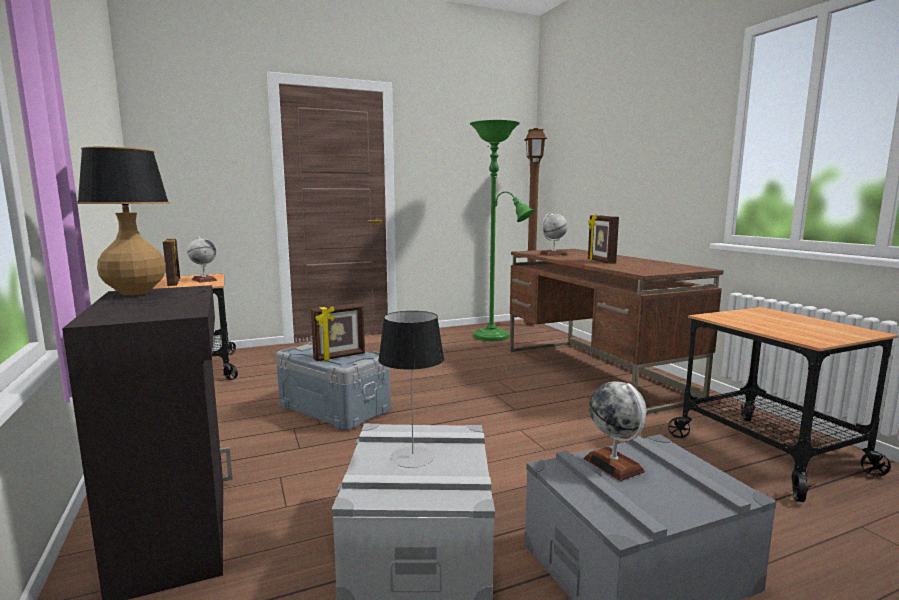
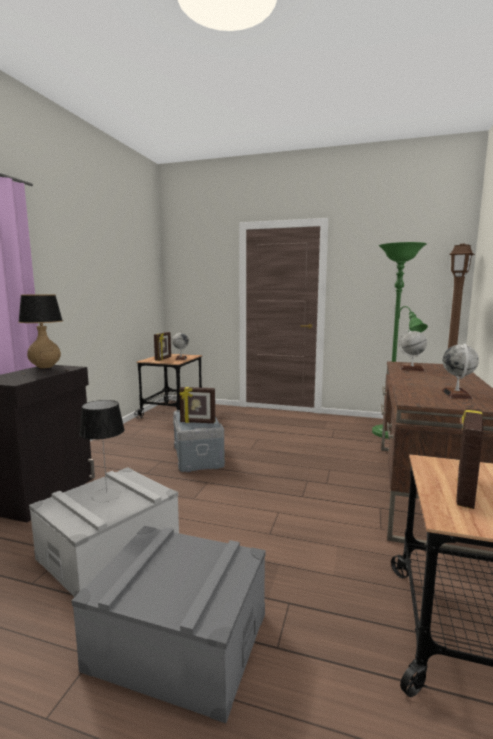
camera: 40 degrees right, 0 degrees up
(600, 261) = (422, 383): picture frame -> picture frame (464, 490)
(613, 465) = (183, 553): globe -> globe (456, 394)

